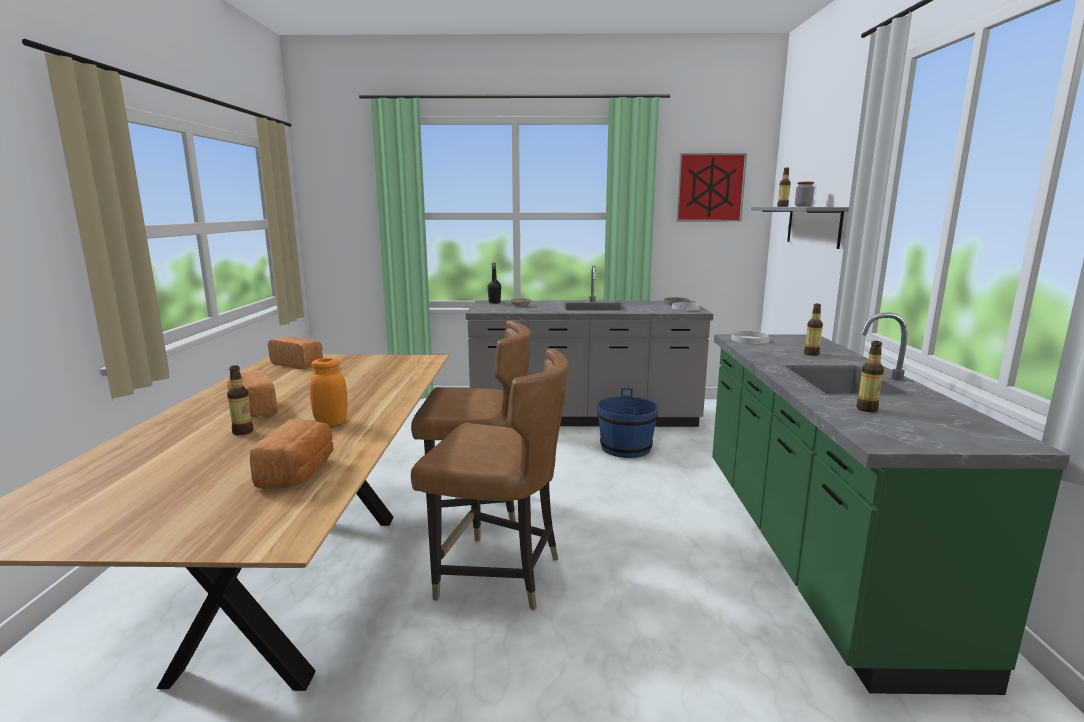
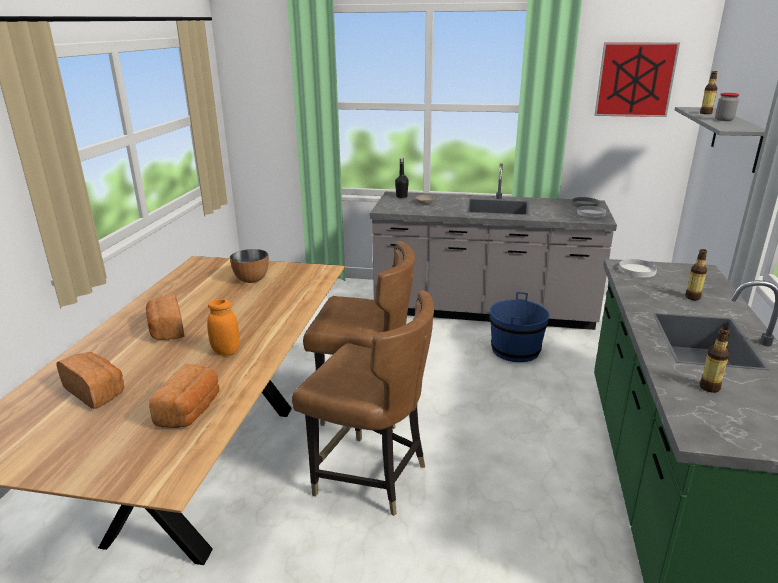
camera: 10 degrees right, 10 degrees up
(243, 432) = (155, 357): bottle -> none
(299, 364) = (212, 272): bread -> bread (96, 391)
(346, 368) = (251, 280): none -> bowl

